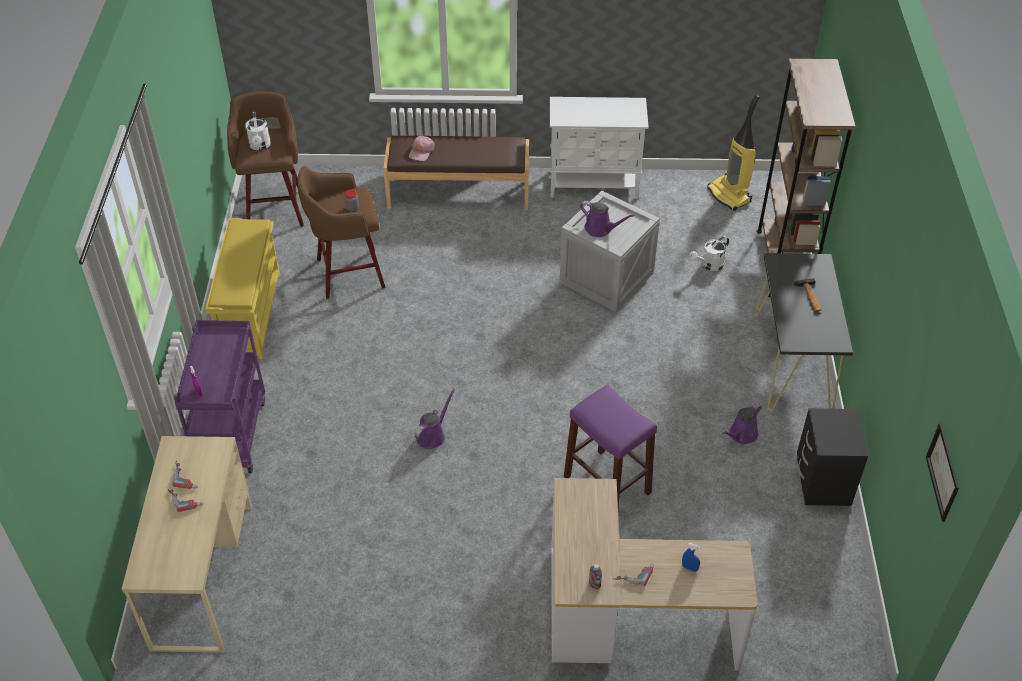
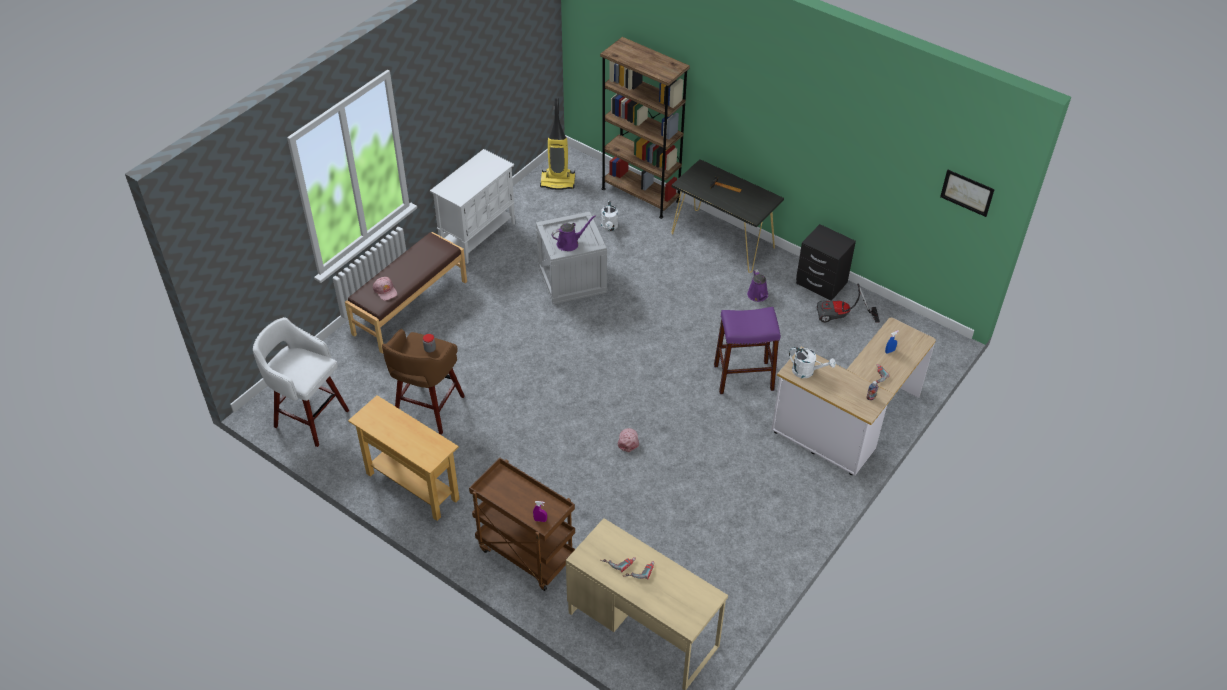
camera: 55 degrees left, 0 degrees up
(231, 434) = (524, 553): purple cart -> brown cart
(250, 314) = (412, 486): yellow shoe rack -> beige console table
(260, 146) = (300, 368): white watering can -> white watering can (807, 372)
(275, 208) = (309, 417): brown stool -> white stool
(432, 435) = (628, 441): purple watering can -> pink cap
(789, 528) = (841, 317): none -> vacuum cleaner

